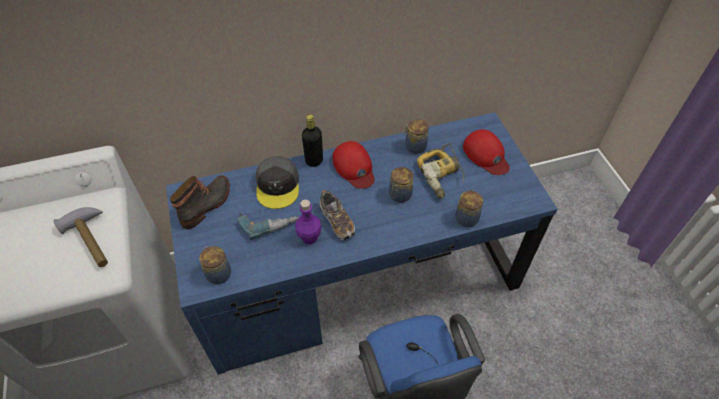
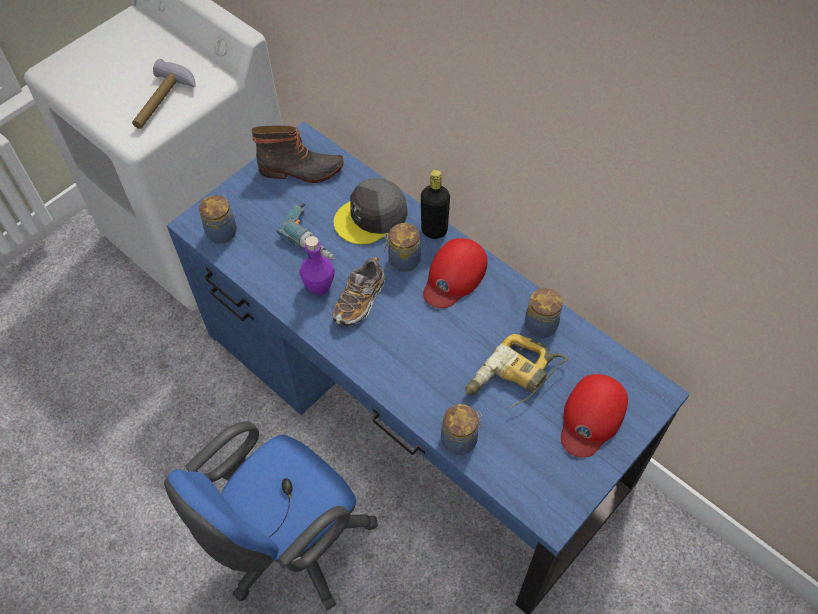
camera: 60 degrees right, 5 degrees up
(399, 195) = (443, 346): jar -> jar (402, 260)

